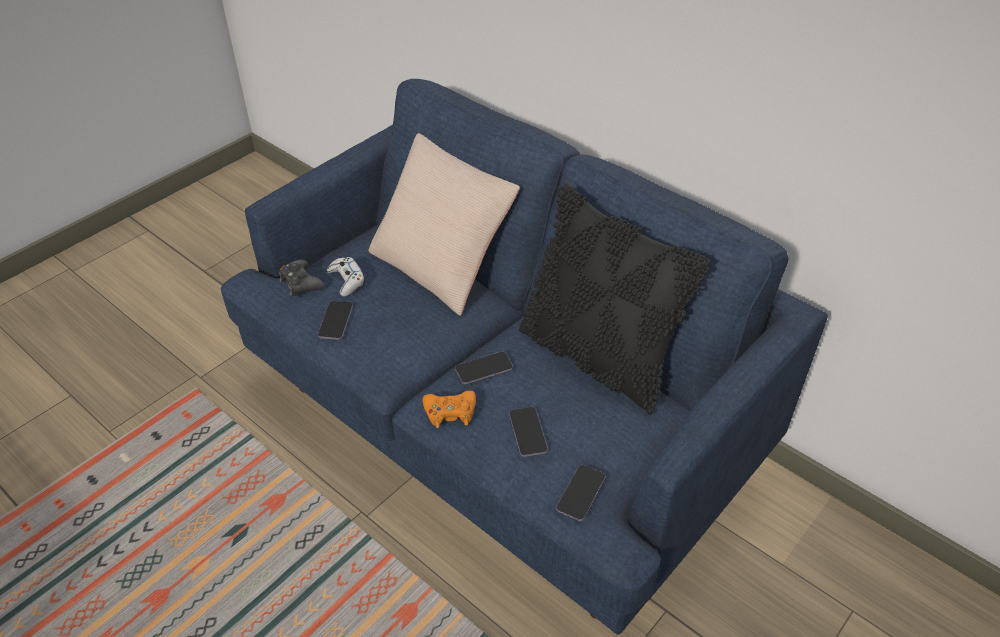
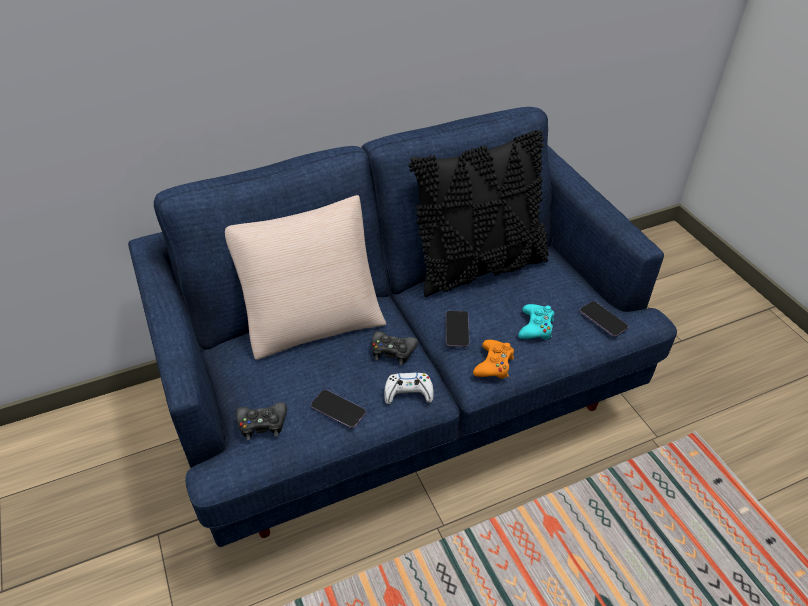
camera: 65 degrees left, 0 degrees up
(347, 280) = (286, 386): white game controller -> white game controller (408, 393)
(426, 332) = (392, 351): none -> black game controller
(528, 433) = (536, 327): phone -> turquoise game controller

